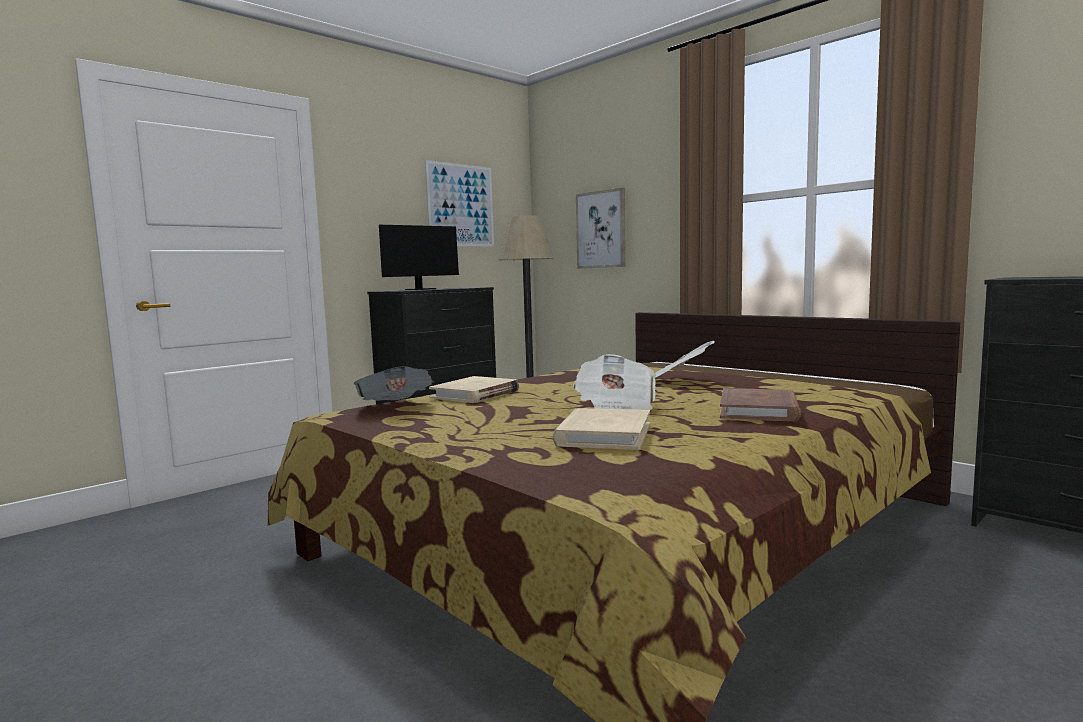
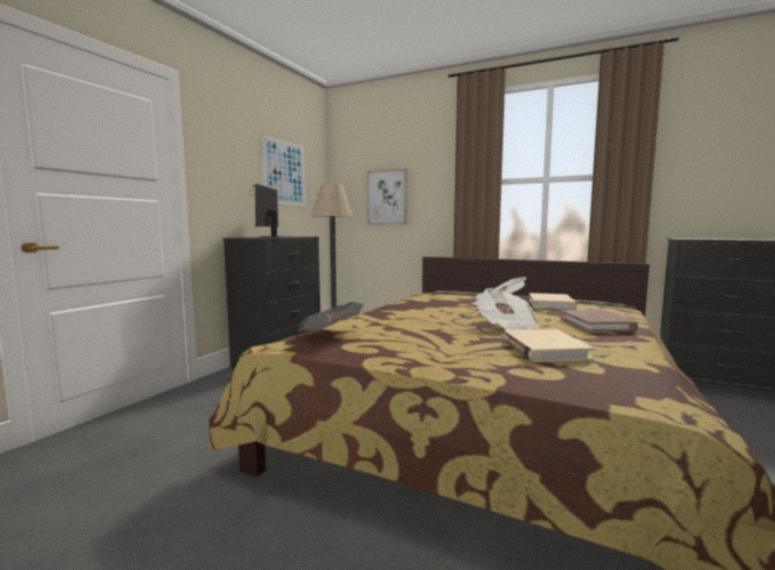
camera: 20 degrees left, 0 degrees up
(425, 289) = (269, 237): monitor -> monitor turned 150 degrees clockwise
(475, 394) = (376, 321): beige book -> beige book (551, 304)

